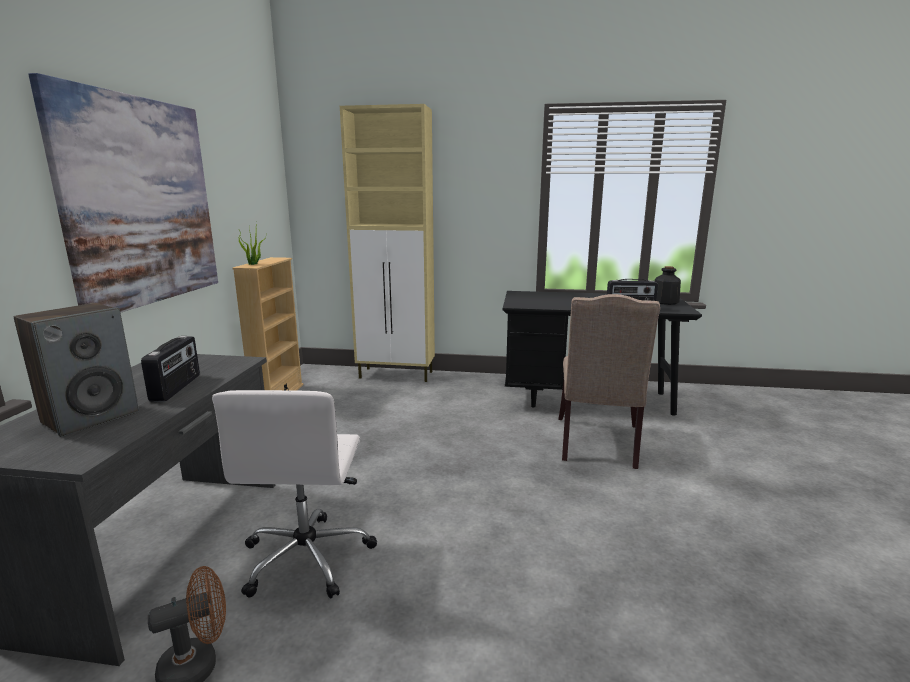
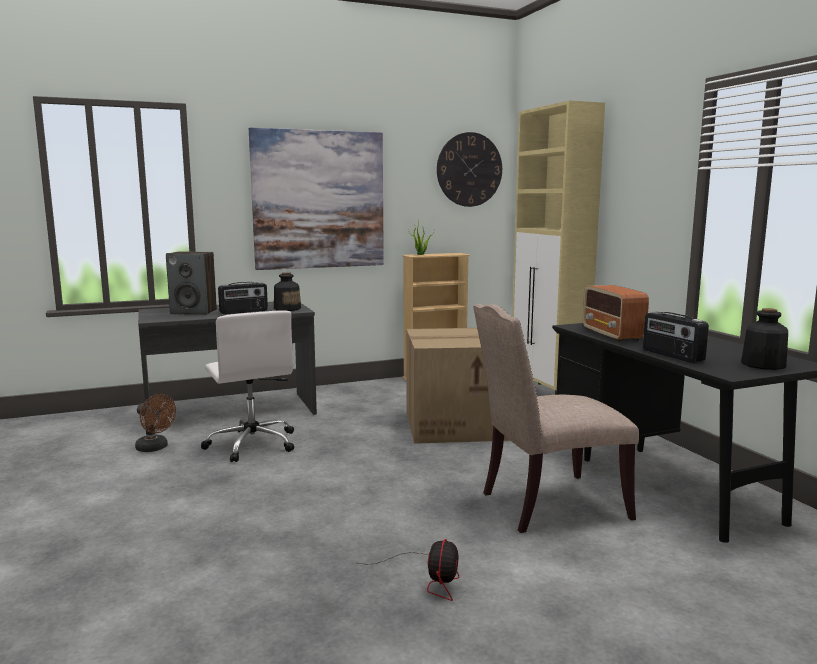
camera: 60 degrees right, 5 degrees down
(216, 364) = (287, 309): none -> bottle
(260, 163) = (469, 169): none -> wall clock
(308, 557) = (252, 444): white office chair -> white office chair turned 90 degrees counterclockwise
(410, 425) = (456, 425): none -> cardboard box
(554, 304) = (612, 334): none -> radio
(698, 530) = (429, 578): none -> fan

